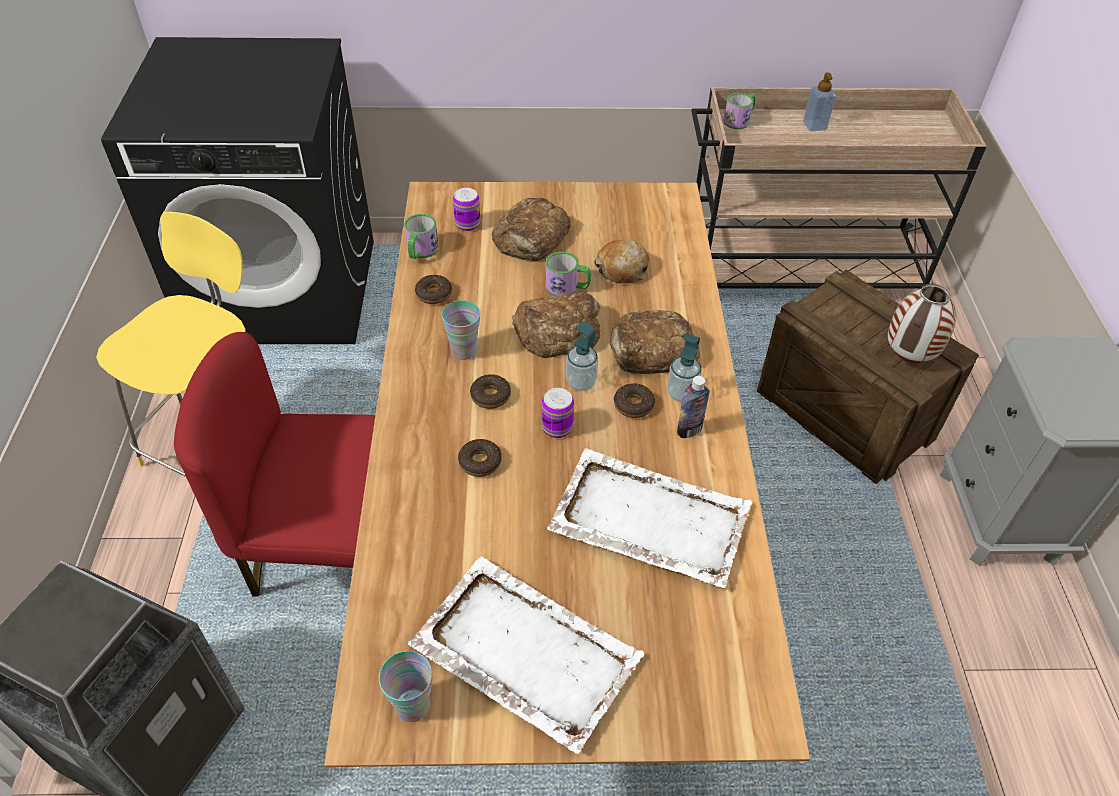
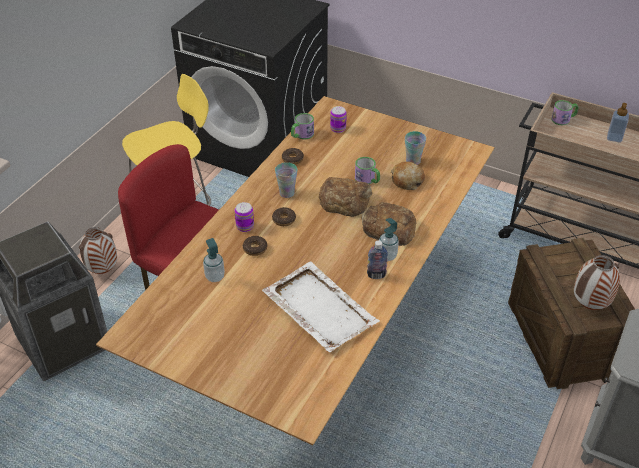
camera: 30 degrees right, 5 degrees down
(150, 583) = (103, 270): none -> vase
(412, 706) = (148, 338): cup -> cup (413, 161)
(524, 651) = (213, 339): white tray -> none
(531, 238) = (368, 147): bread -> none
(557, 427) = (306, 247): can -> can (245, 226)
(581, 382) = (336, 230): soap dispenser -> soap dispenser (215, 277)
(633, 405) = (356, 252): donut -> none

